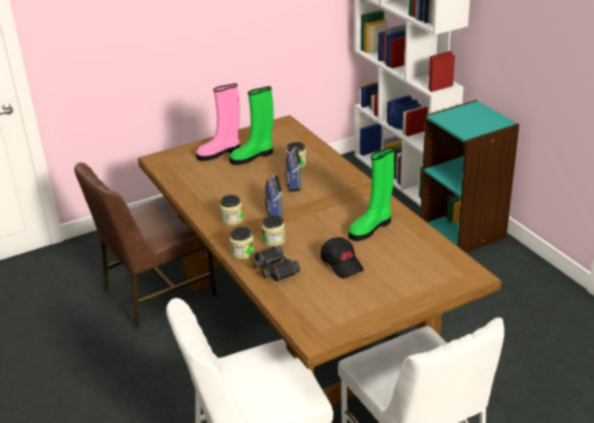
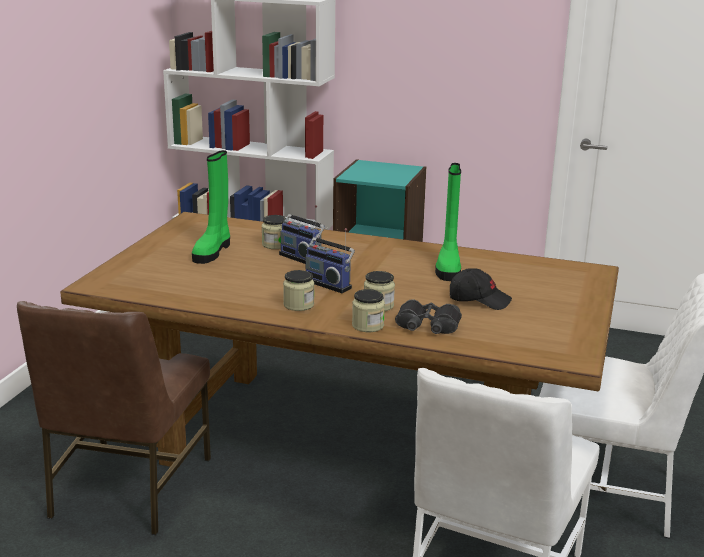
camera: 45 degrees left, 10 degrees down
(220, 153) = (165, 258): pink boot -> none

